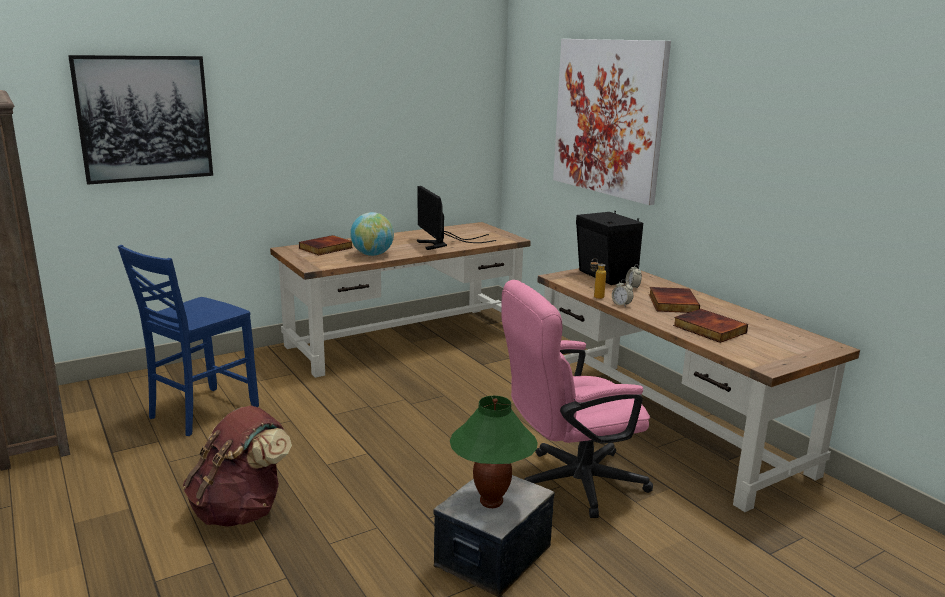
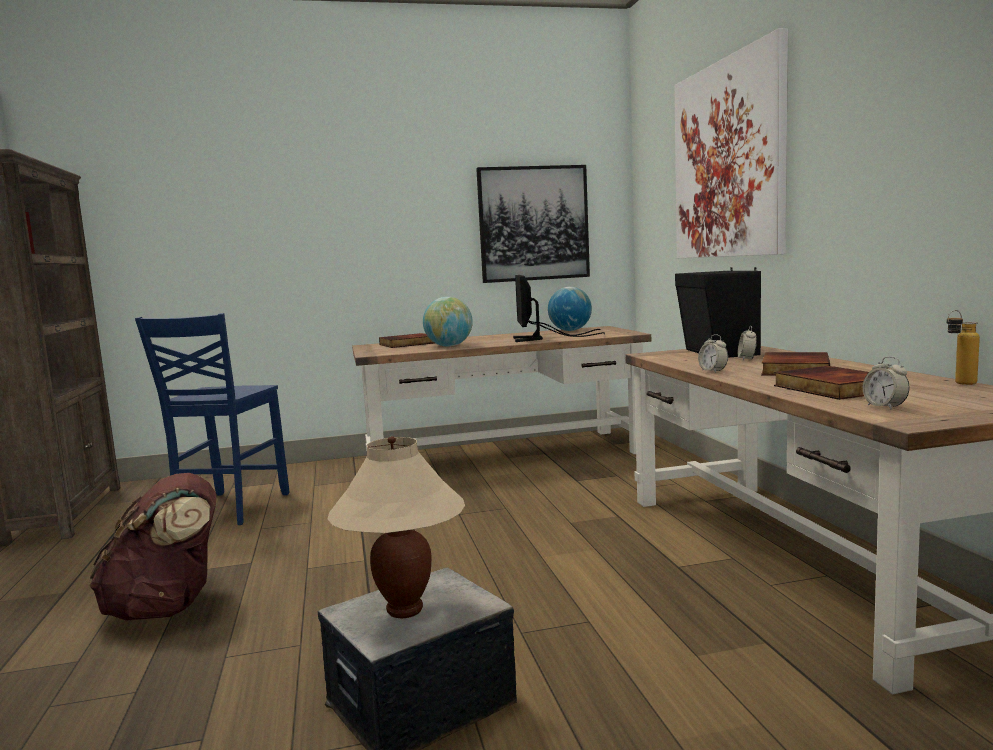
camera: 20 degrees right, 10 degrees down
(144, 118) = (219, 206): picture -> picture (533, 223)
(201, 412) = (230, 509): blue chair -> blue chair turned 45 degrees counterclockwise
(456, 230) = (570, 330): none -> globe
(491, 502) = (404, 610): green table lamp -> beige table lamp
(569, 483) = (604, 618): pink office chair -> none
(595, 298) = (681, 367): bottle -> bottle (959, 384)
(749, 351) = (885, 407): none -> alarm clock

